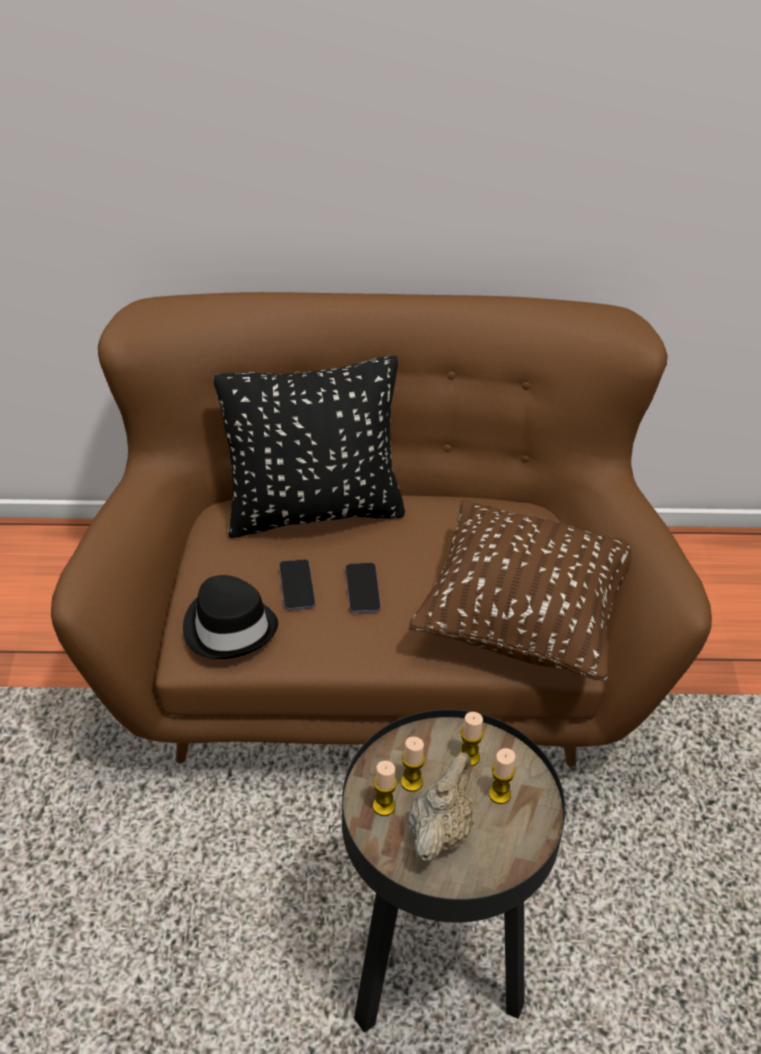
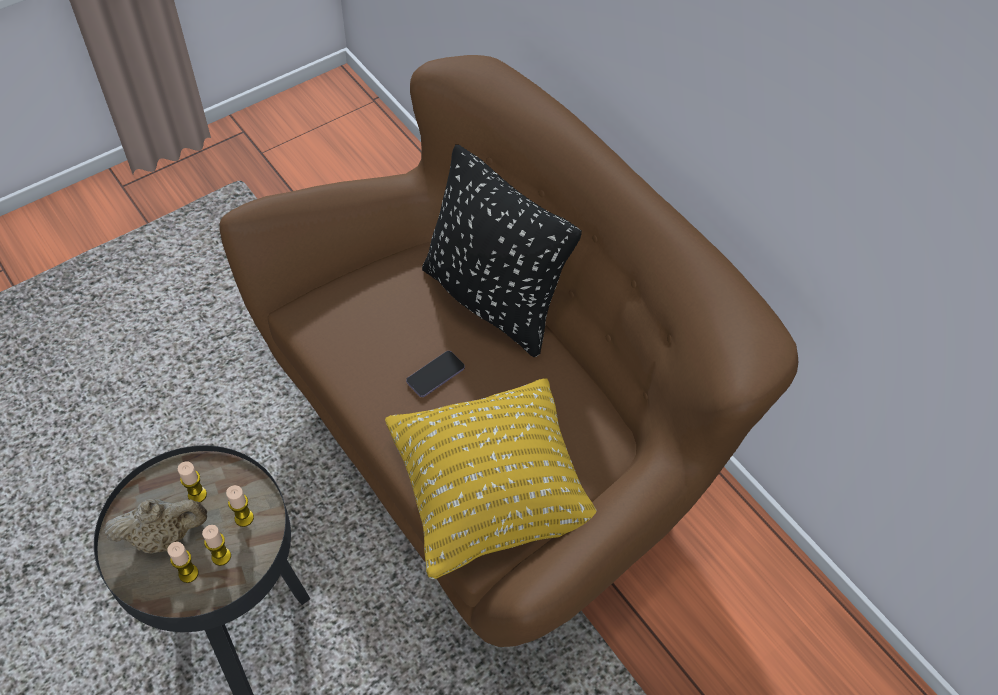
camera: 55 degrees right, 10 degrees up
(229, 627) = (337, 320): black hat -> none
(297, 586) = (406, 335): phone -> none
(384, 806) = (165, 490): candle -> candle (188, 573)
(523, 621) = (491, 497): brown pillow -> yellow pillow

